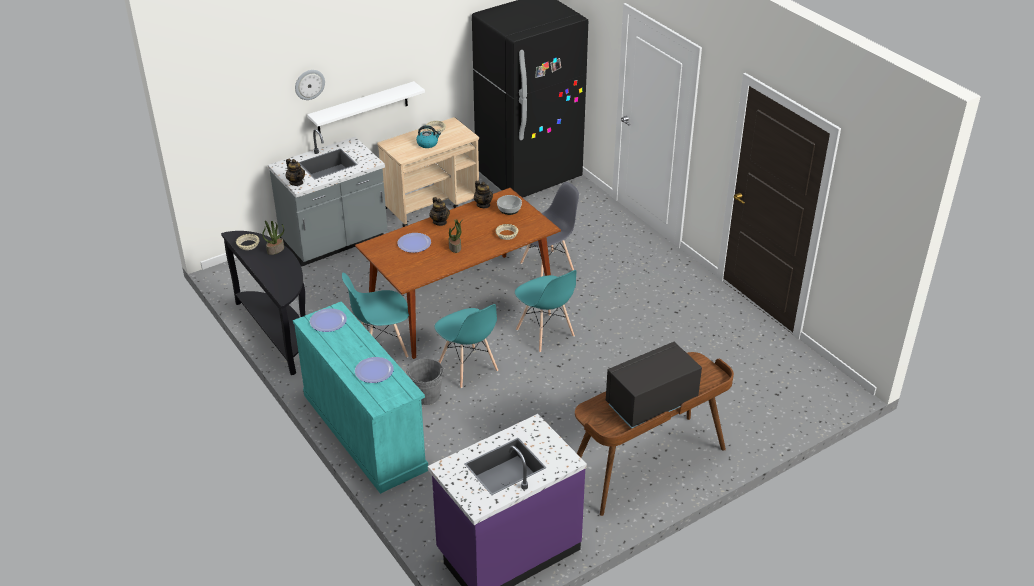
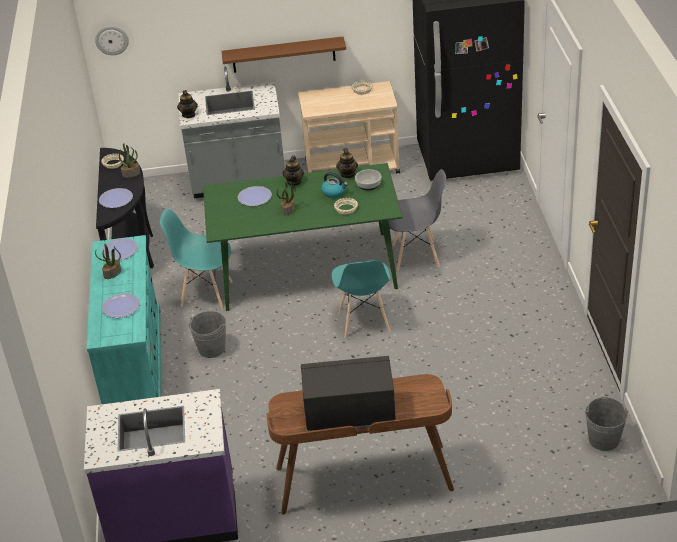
camera: 30 degrees right, 0 degrees up
(280, 276) = (116, 199): none -> plate
(309, 84) = (224, 21): wall clock -> wall clock (112, 40)
(339, 344) = (112, 273): none -> potted plant
(362, 108) = (283, 54): white shelf -> brown shelf
(428, 143) = (343, 102): kettle -> kettle (334, 192)
(461, 304) = (308, 270): brown dining table -> green dining table
(468, 368) = (267, 333): turquoise chair -> none
(807, 373) = (604, 439): none -> grey bucket

